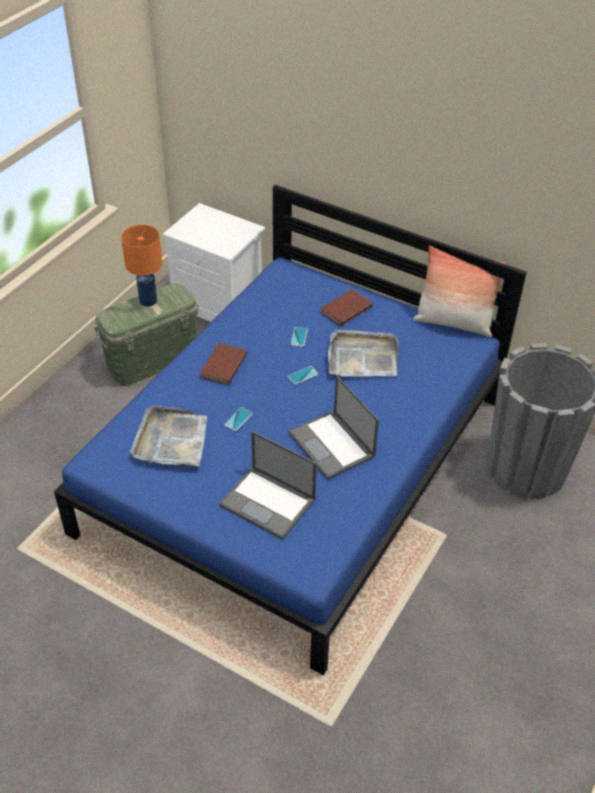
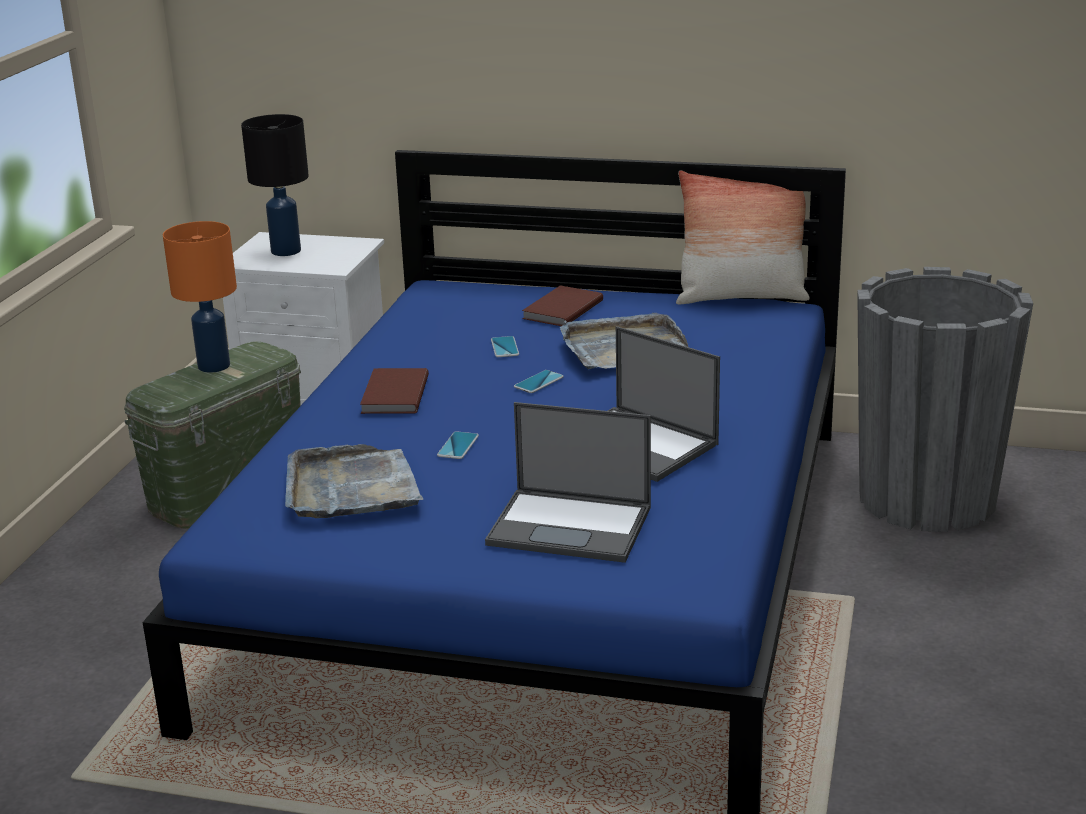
camera: 15 degrees left, 20 degrees down
(206, 226) = (285, 251): none -> black table lamp

